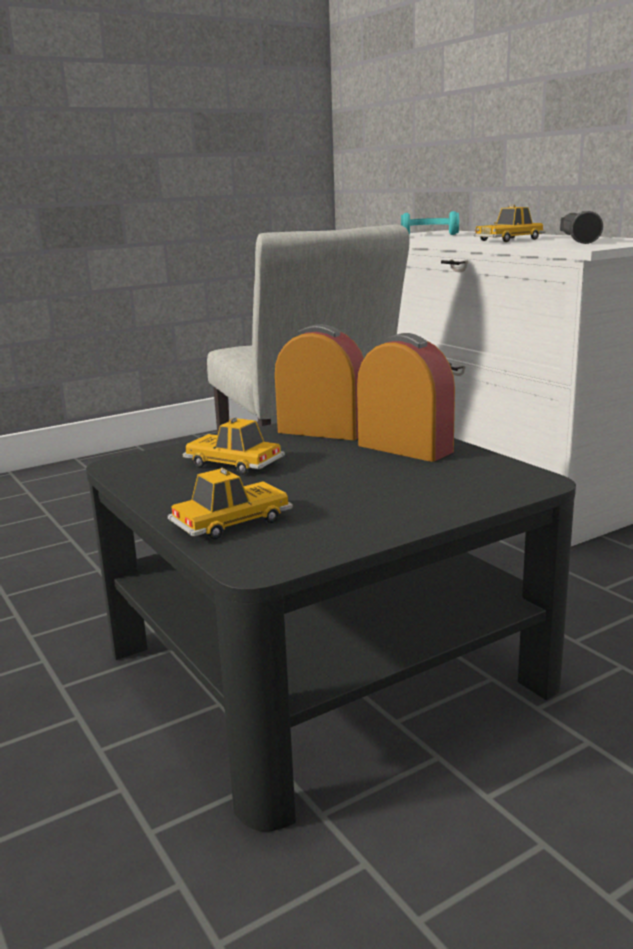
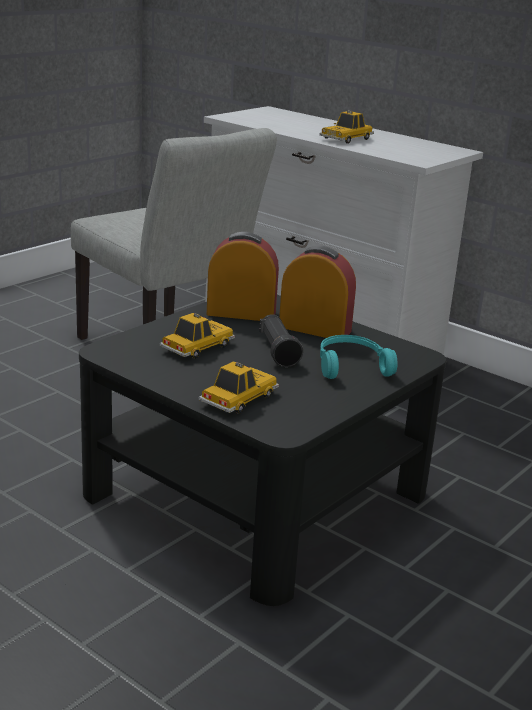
camera: 20 degrees left, 5 degrees up
(234, 463) = (197, 347): toy car -> toy car turned 120 degrees clockwise
(428, 234) = (264, 117): turquoise headphones -> turquoise headphones (350, 366)
(578, 241) = (403, 146): black flashlight -> black flashlight (278, 352)

